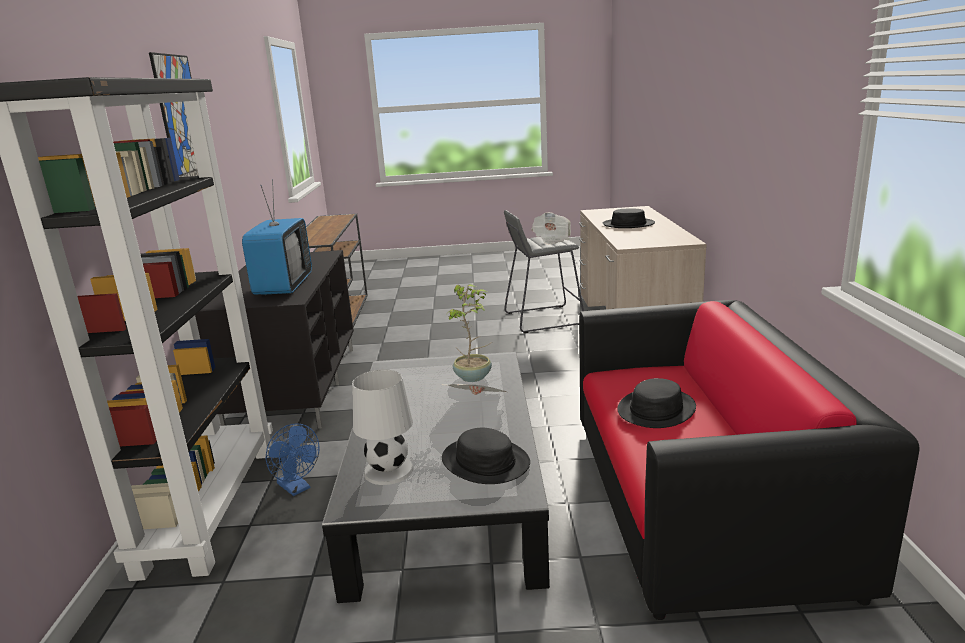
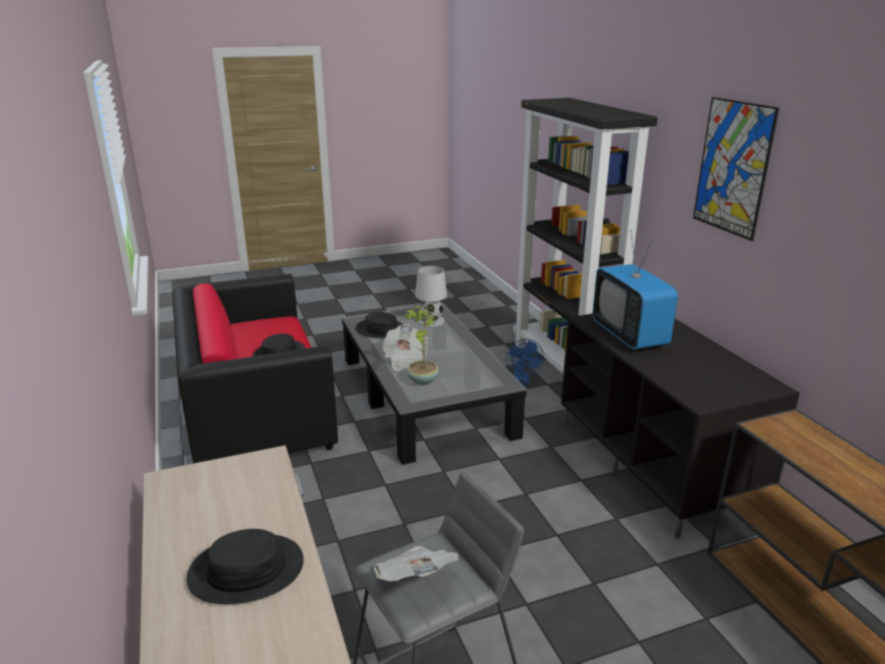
camera: 160 degrees right, 5 degrees up
(297, 488) = (523, 382): blue fan -> blue fan turned 120 degrees counterclockwise

